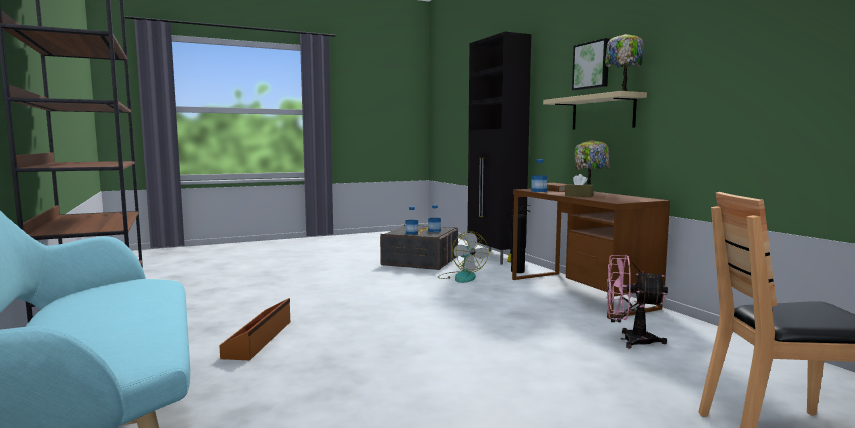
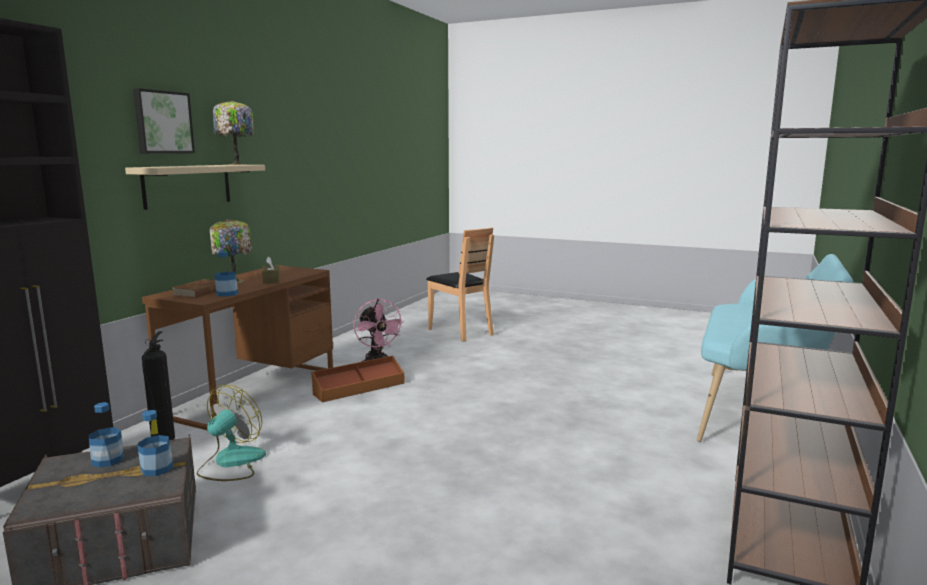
camera: 130 degrees left, 5 degrees up
(260, 339) = (602, 468): brown storage box -> brown storage box (359, 388)

